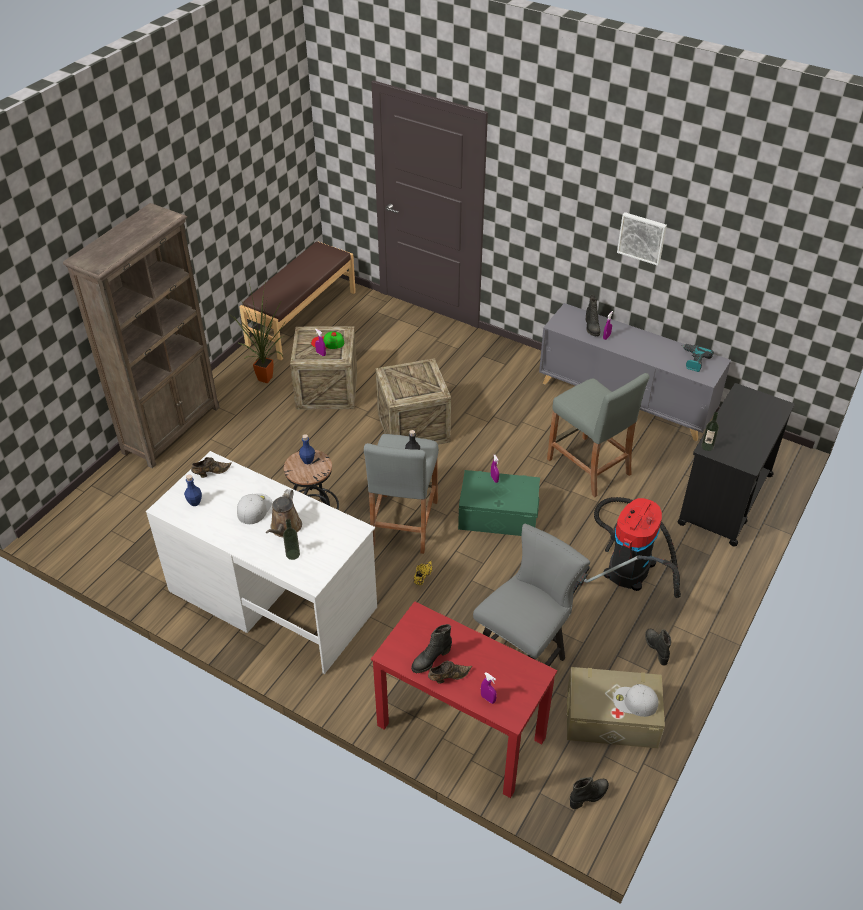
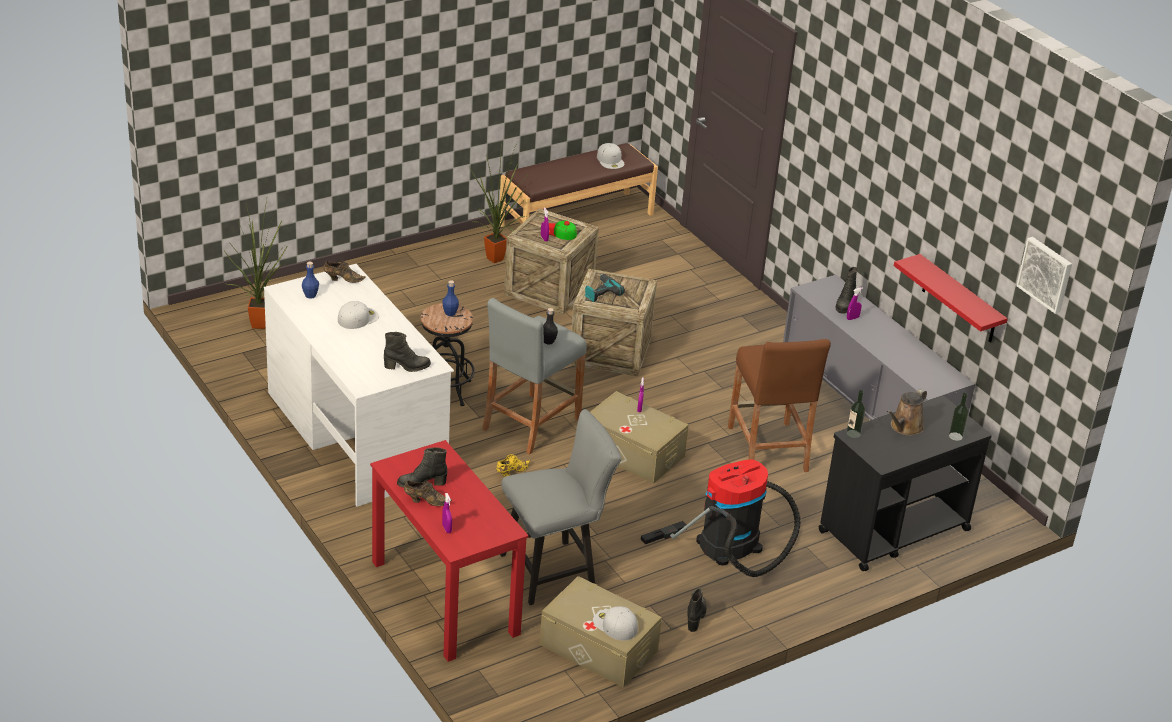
camera: 25 degrees right, 10 degrees down
(117, 524) = (262, 325): none -> potted plant
(172, 429) = (371, 269): brown bookcase -> none
(285, 528) = (372, 342): brown watering can -> brown watering can (905, 427)
(293, 554) = (363, 362): bottle -> bottle (955, 436)
(316, 261) = (610, 160): none -> white cap
(498, 515) = (632, 452): green storage box -> beige storage box
(588, 466) = (767, 449): grey stool -> brown stool
(589, 796) = (522, 691): black boot -> black boot (407, 367)
(642, 237) = (910, 209): picture -> picture (1046, 274)
(693, 360) = (930, 370): power drill -> power drill (600, 292)
(706, 299) = (959, 300): none -> red shelf

